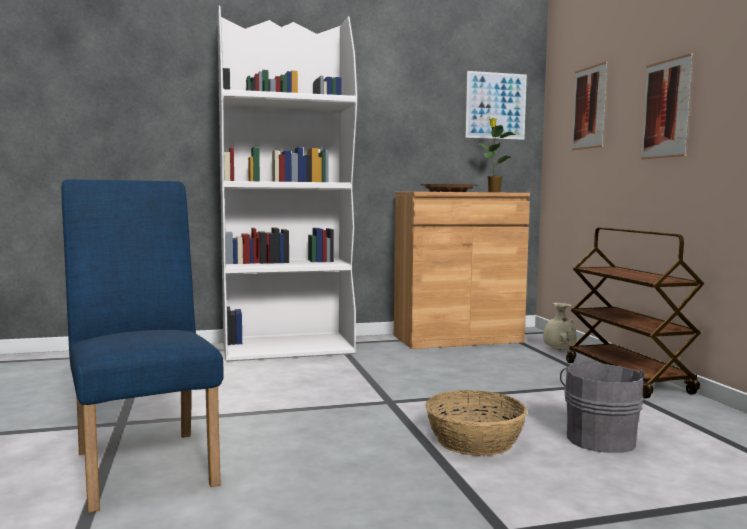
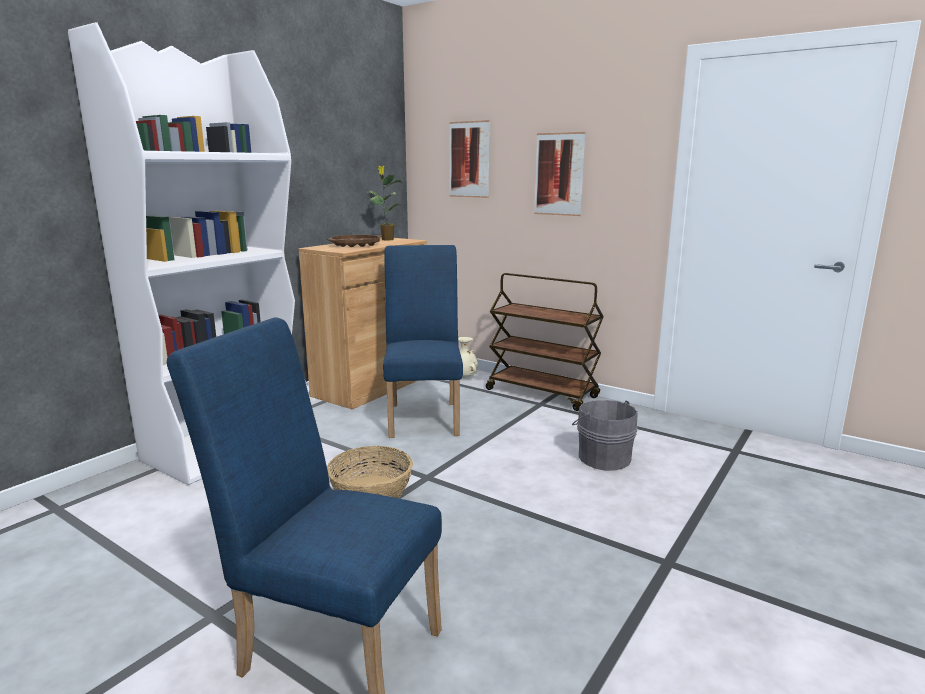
camera: 40 degrees left, 10 degrees up
(465, 366) = (424, 416): none -> blue chair
(473, 440) = (541, 492): basket -> basket (370, 492)
(496, 105) = (371, 149): picture -> none

